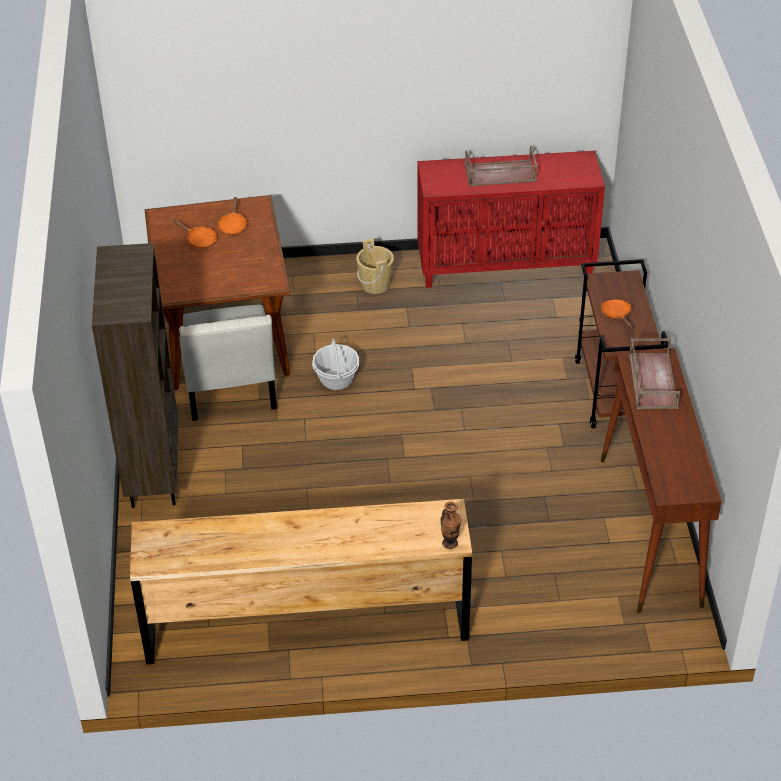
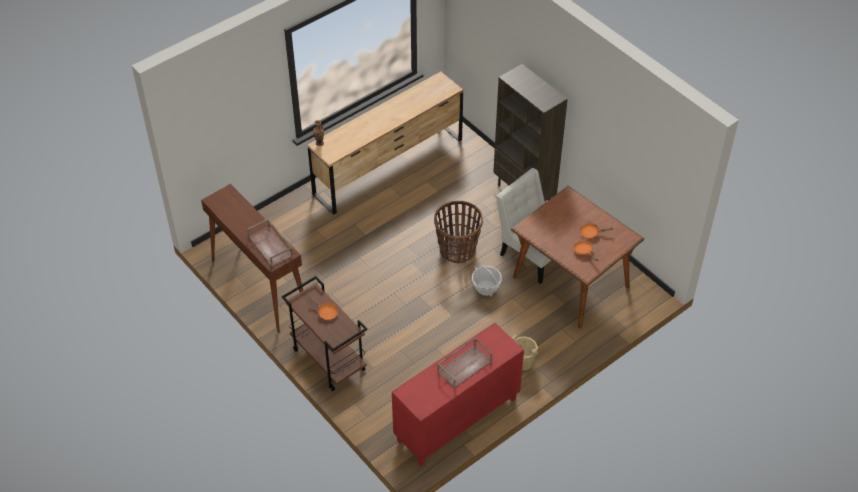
camera: 145 degrees right, 5 degrees up
(326, 443) = (457, 250): none -> basket

